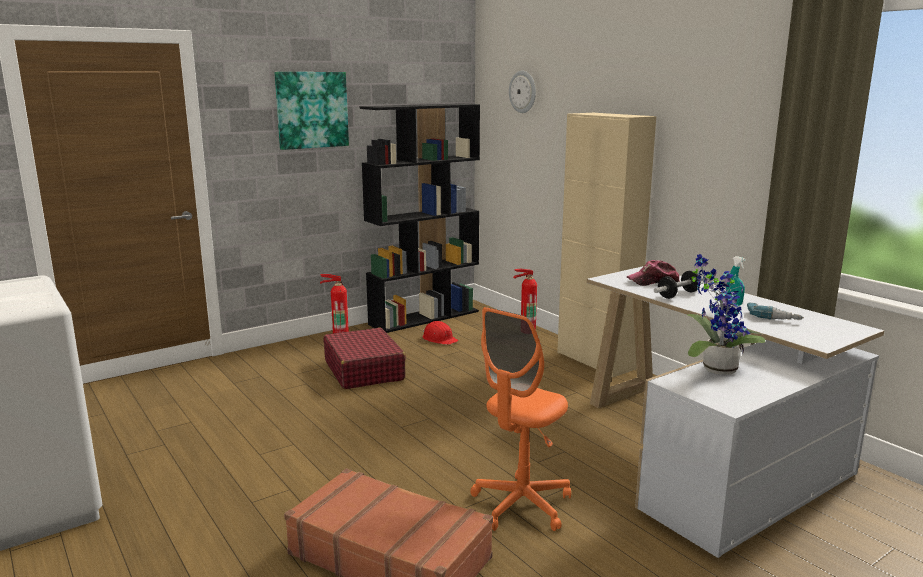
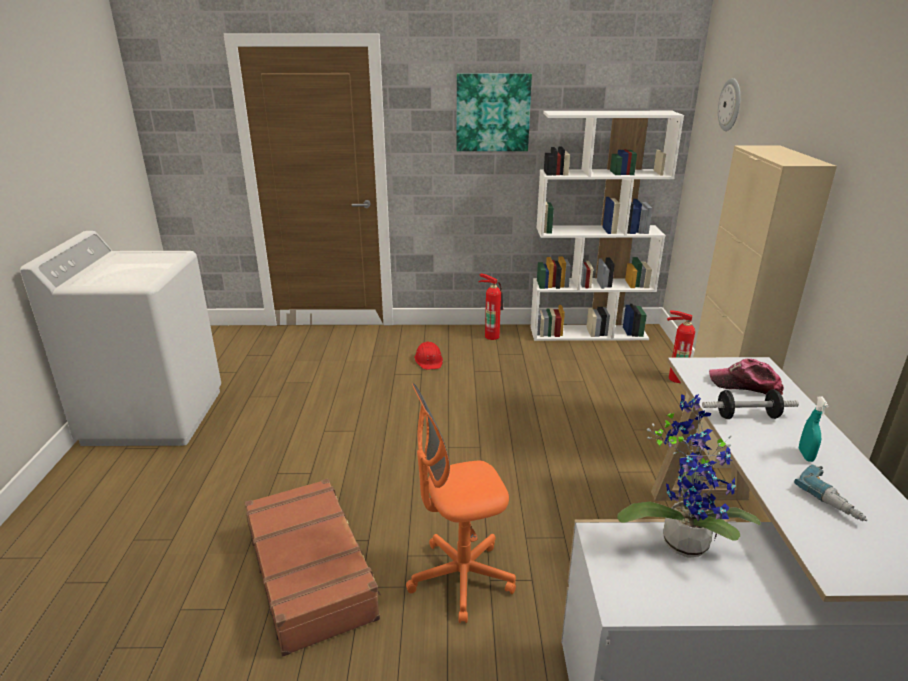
camera: 35 degrees right, 10 degrees up
(364, 370) = (478, 375): red suitcase -> none
(424, 317) = (588, 333): black bookcase -> white bookcase
(439, 339) = (577, 361): red hard hat -> red hard hat (429, 360)

